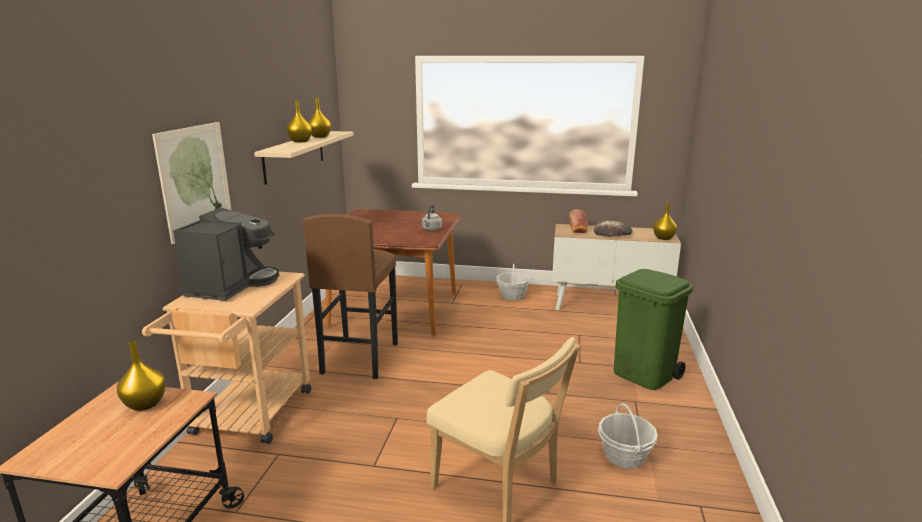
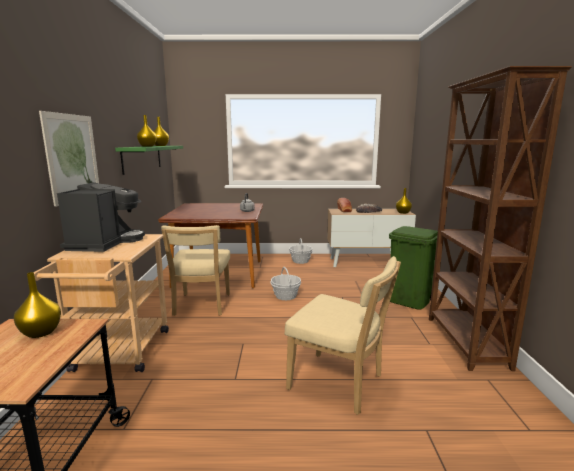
camera: 10 degrees left, 5 degrees down
(295, 155) = (142, 158): beige shelf -> green shelf
(359, 358) = (201, 306): brown stool -> beige chair
(624, 456) = (420, 353): basket -> basket (285, 296)
(696, 448) = (465, 342): none -> brown bookcase

